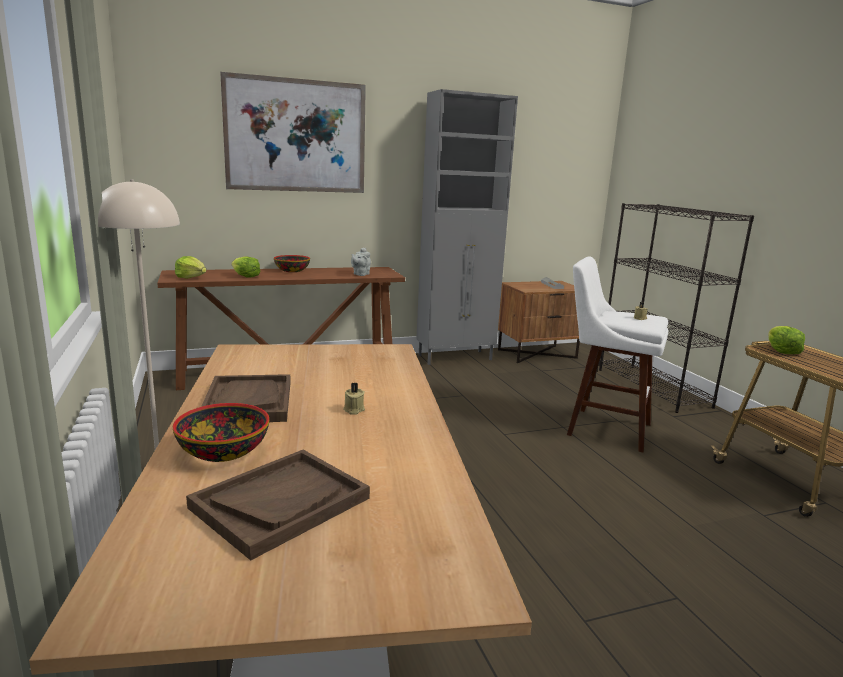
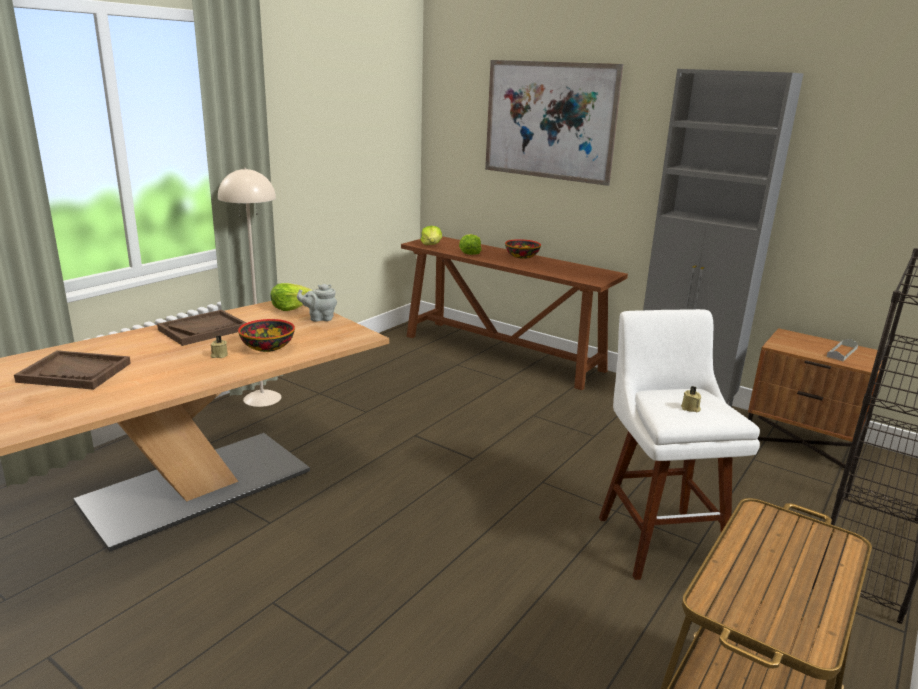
camera: 55 degrees right, 5 degrees up
(224, 451) = (128, 345): bowl -> bowl (268, 346)
(360, 274) = (567, 274): grey teapot -> grey teapot (319, 318)
(781, 351) = (784, 529): lettuce -> lettuce (290, 307)

